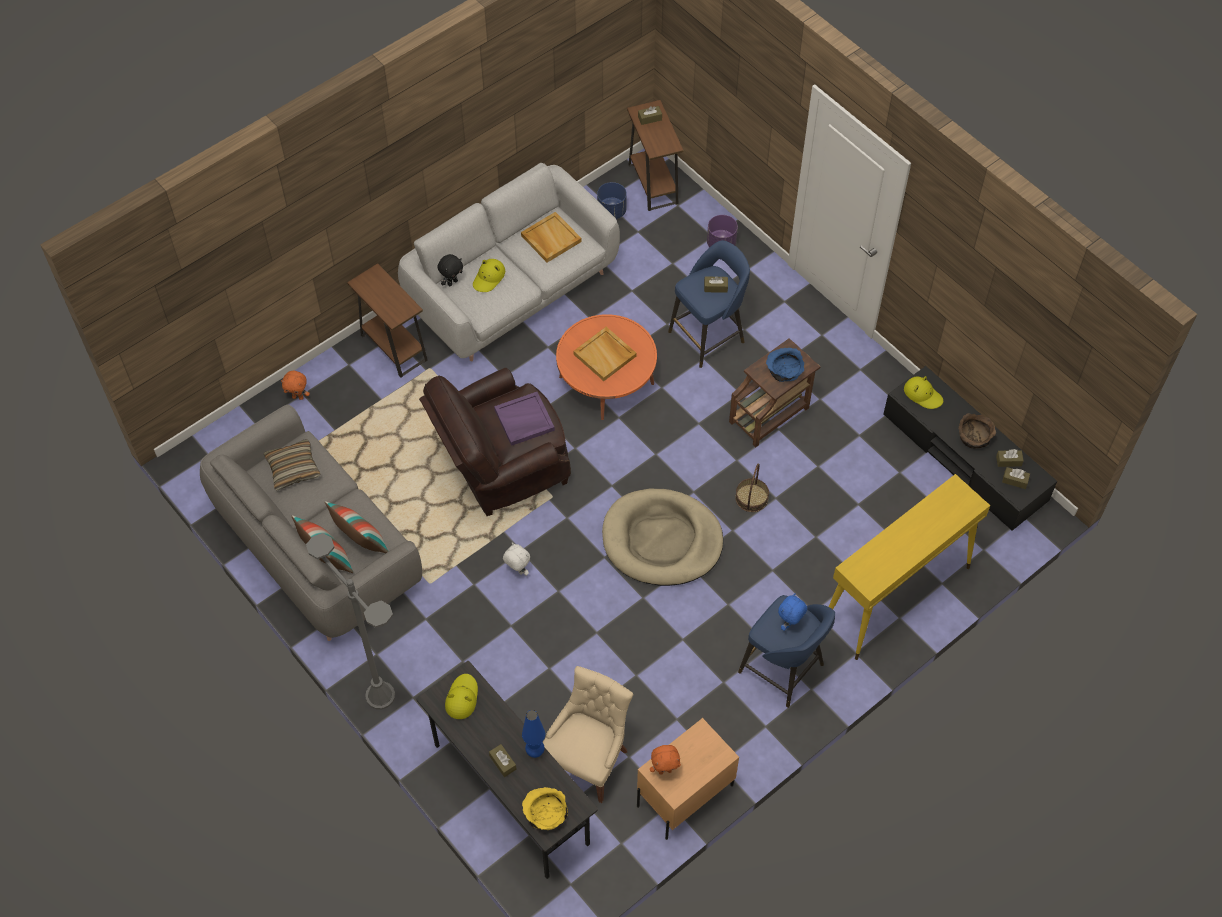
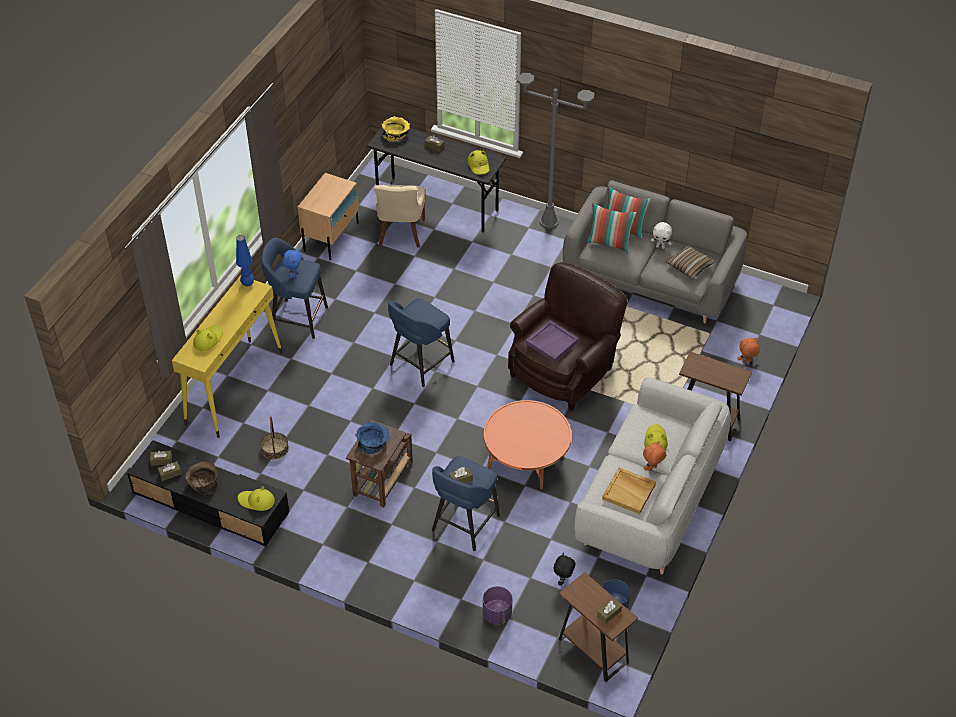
camera: 155 degrees right, 10 degrees down
(452, 282) = (682, 428): black plush toy -> black plush toy (563, 580)
(517, 571) = (509, 312): white plush toy -> white plush toy (660, 246)
(535, 751) = (419, 156): blue table lamp -> blue table lamp (247, 284)
(605, 355) = (528, 433): beige tray -> none
(662, 540) = (420, 364): beige dog bed -> blue stool
(665, 770) = (339, 186): orange plush toy -> orange plush toy (652, 468)
(751, 498) = (368, 414): basket -> basket (274, 448)
(938, 517) = (208, 339): none -> yellow hat

